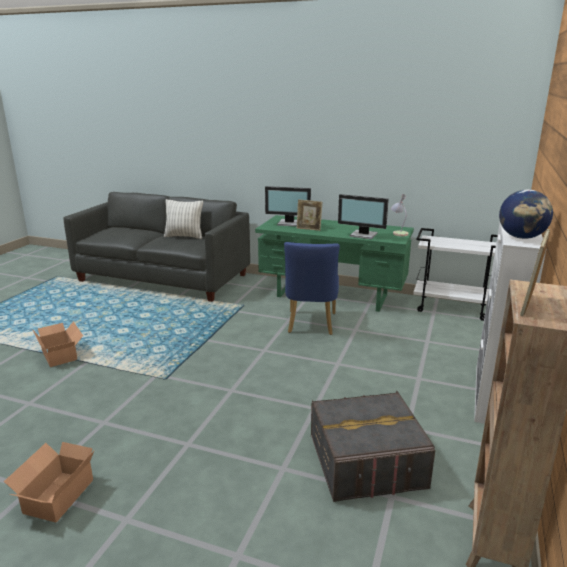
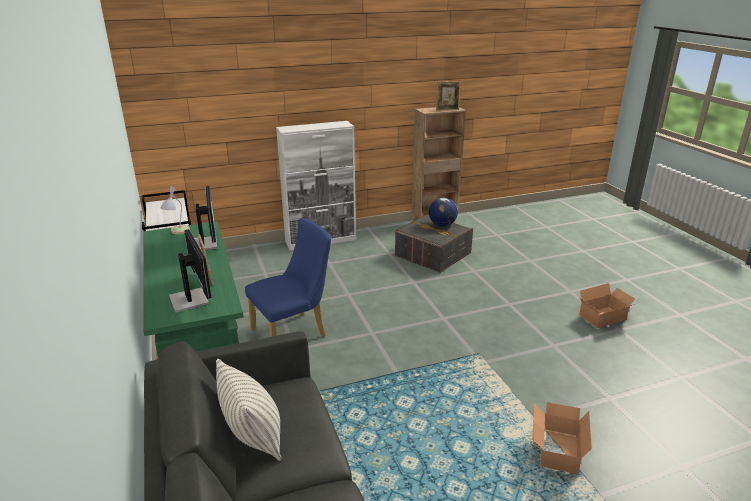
camera: 130 degrees left, 5 degrees up
(521, 237) = (333, 124): globe -> globe (442, 225)

